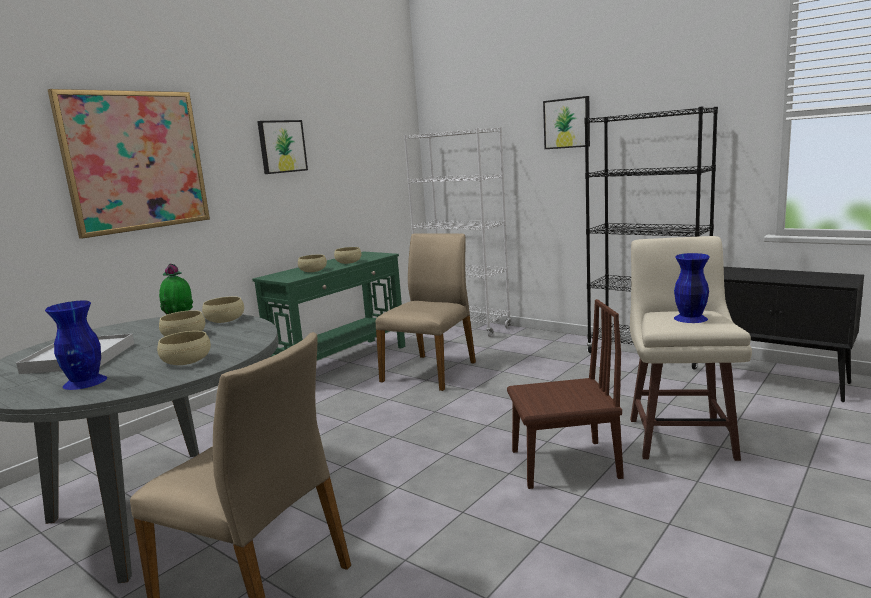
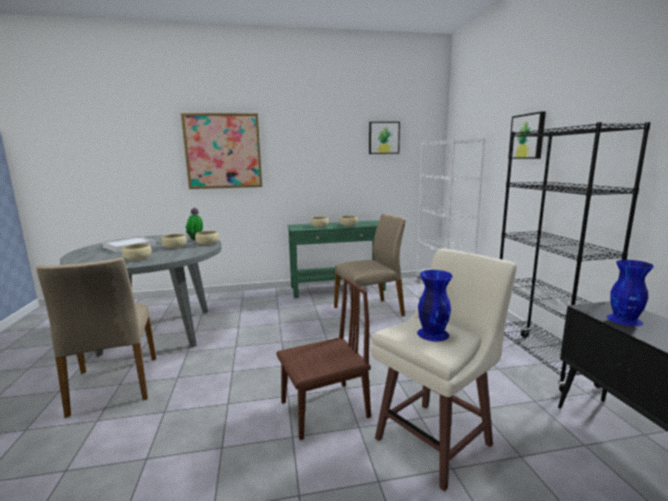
camera: 40 degrees right, 0 degrees up
(85, 382) = (97, 257): blue vase -> blue vase (625, 320)
(281, 146) = (320, 146): picture -> picture (383, 138)
(564, 464) = (324, 409): brown chair -> brown chair turned 60 degrees counterclockwise

